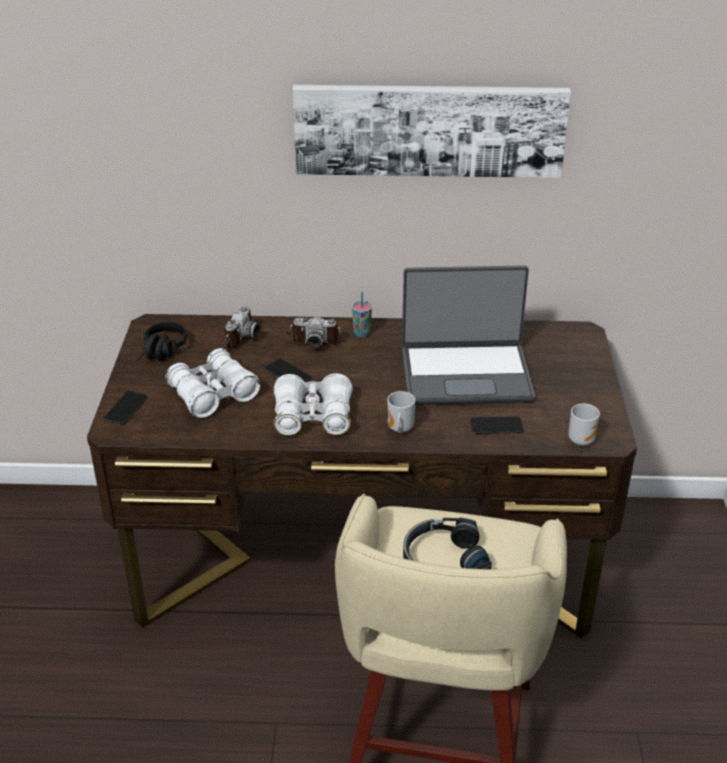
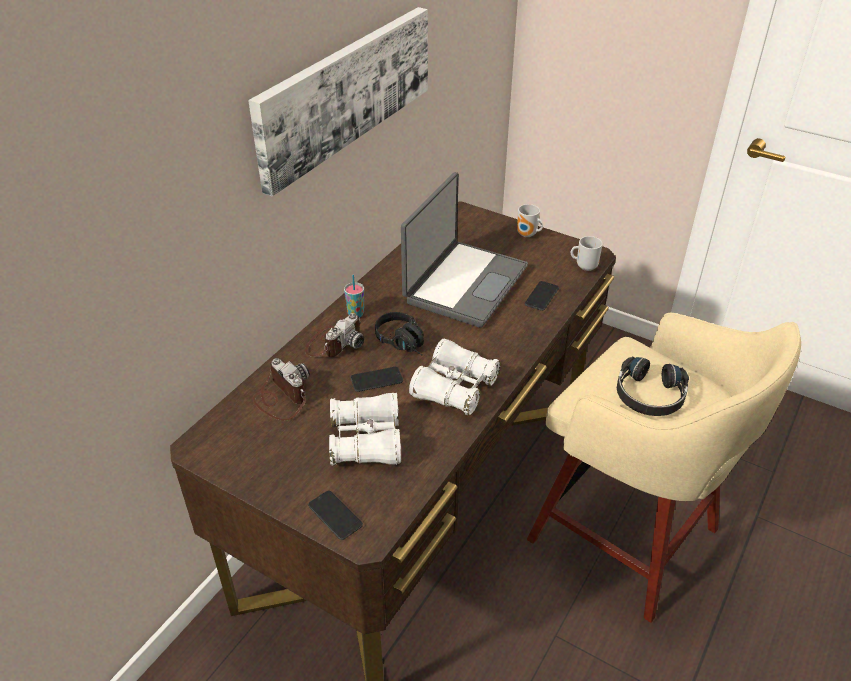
camera: 60 degrees left, 5 degrees up
(161, 353) = (260, 455): black headphones -> black headphones (405, 343)
(399, 429) = (509, 346): mug -> mug (527, 235)

